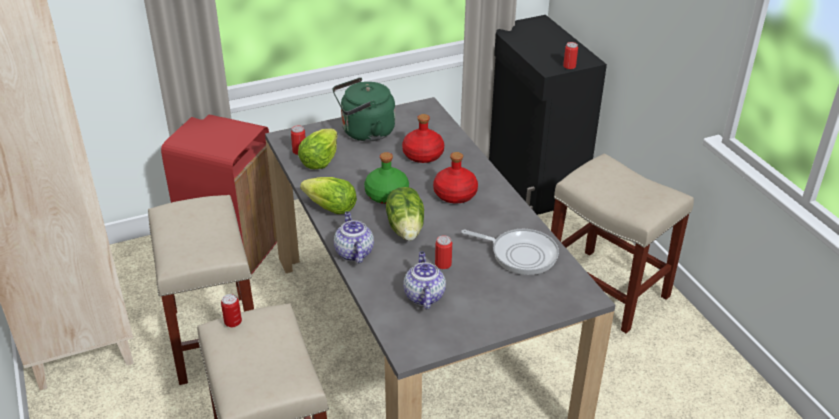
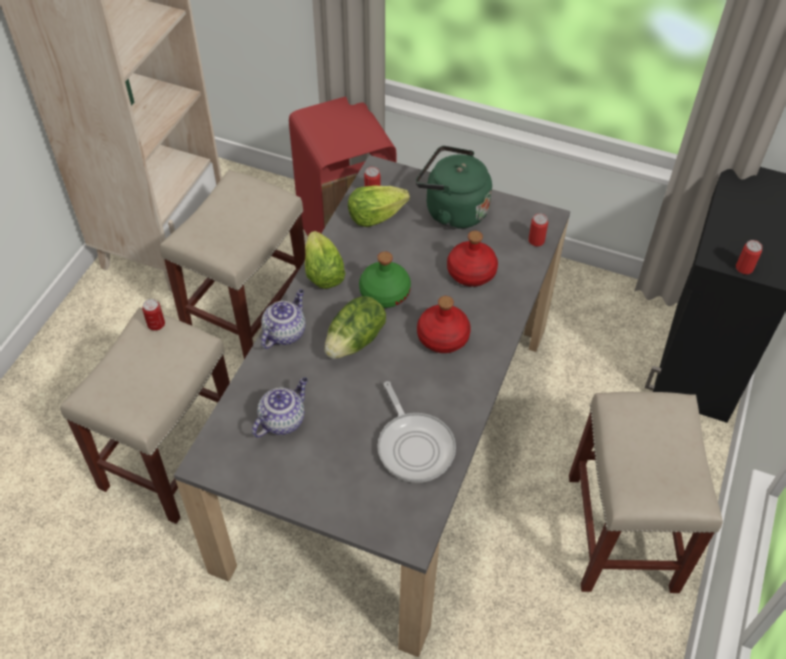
camera: 45 degrees right, 15 degrees up
(443, 264) = (337, 402): can -> can (536, 240)

